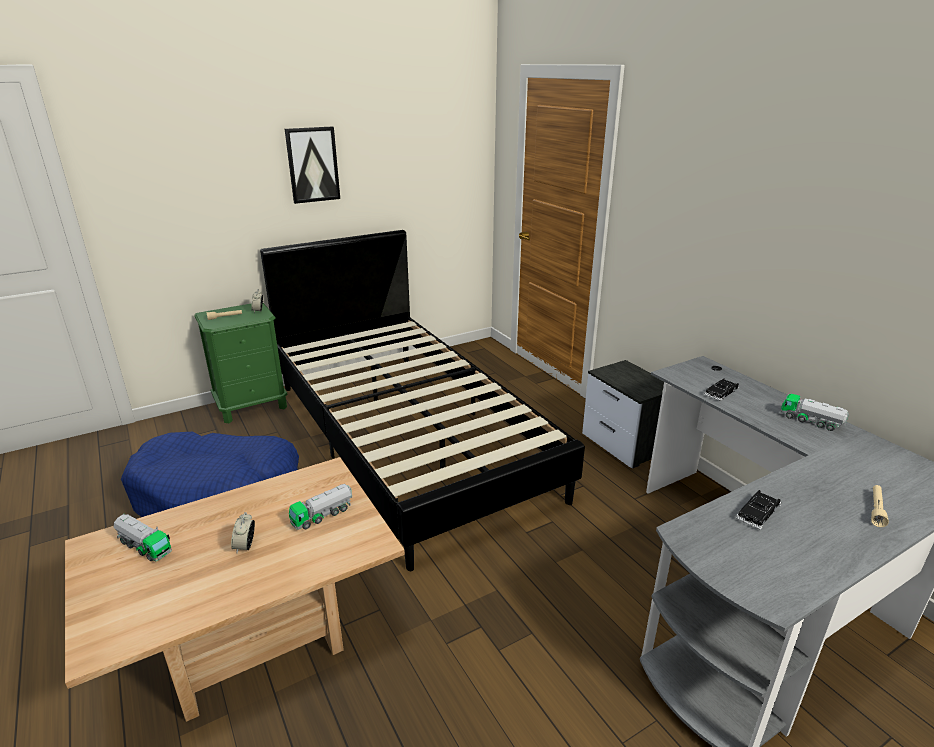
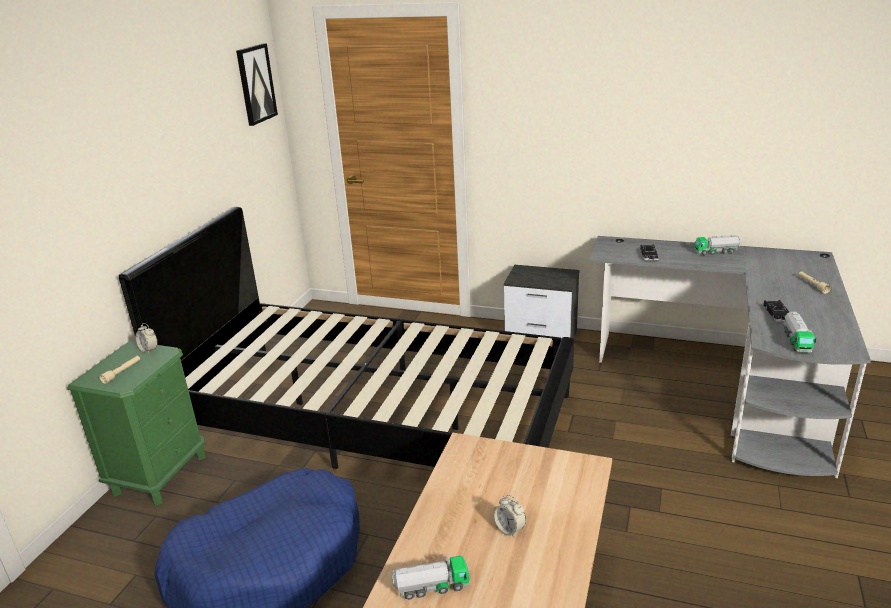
camera: 40 degrees left, 0 degrees up
(312, 165) = (146, 154): picture -> picture (256, 84)
(322, 515) = (521, 475): toy truck -> toy truck (796, 341)

